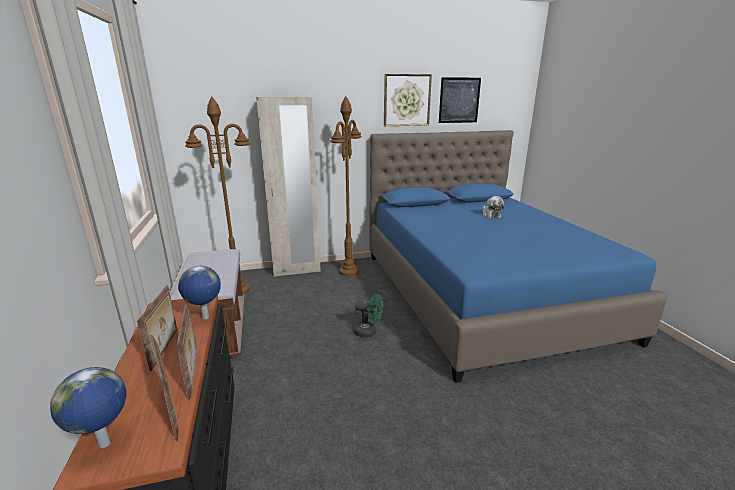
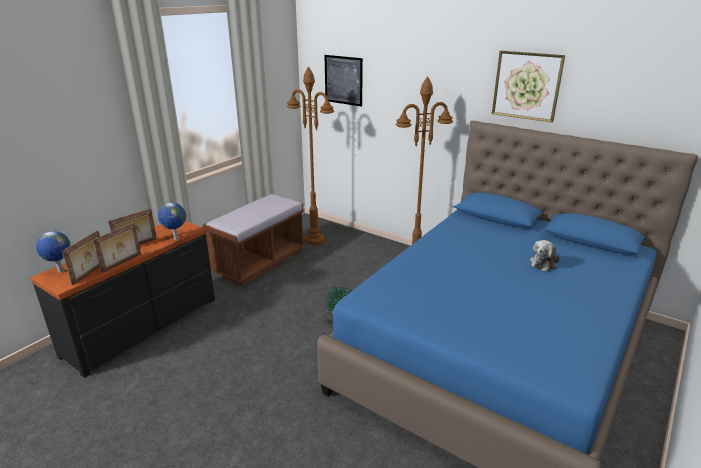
camera: 50 degrees right, 5 degrees up
(296, 270) = (377, 243): beige wardrobe -> none
(459, 100) = (608, 95): picture -> picture (343, 80)

